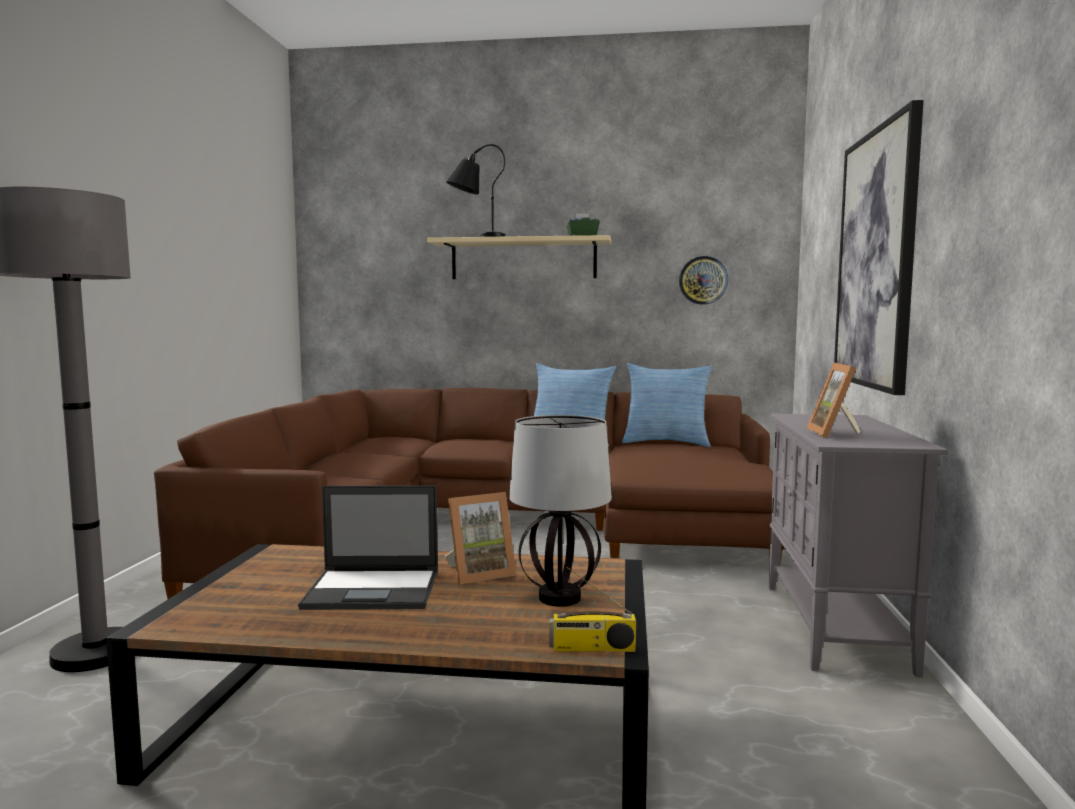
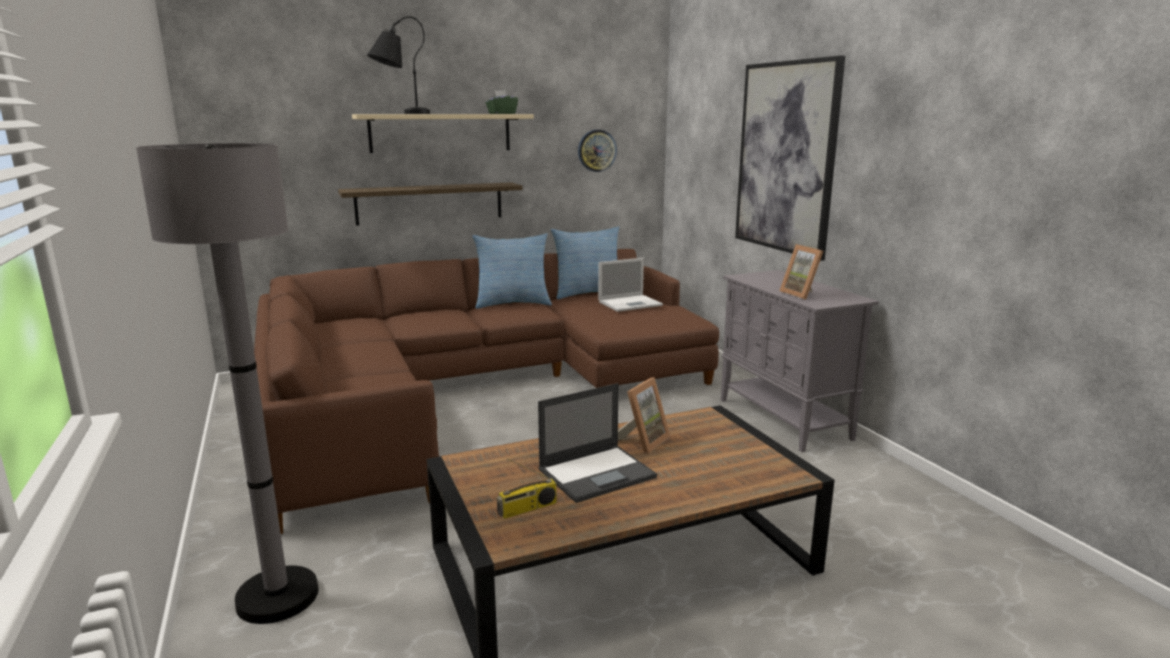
camera: 30 degrees left, 10 degrees up
(508, 331) = (430, 203): none -> shelf
(559, 597) = (720, 446): table lamp -> none
(592, 648) = (791, 475): radio -> radio (527, 509)
(696, 453) = (631, 303): none -> laptop

